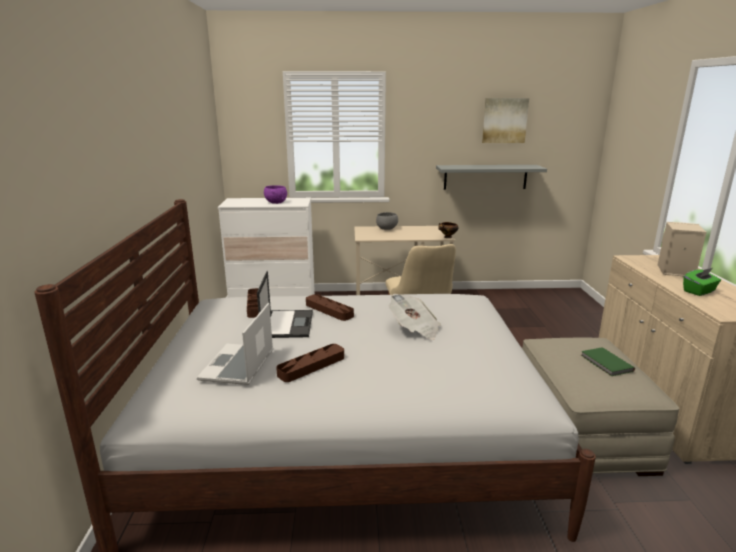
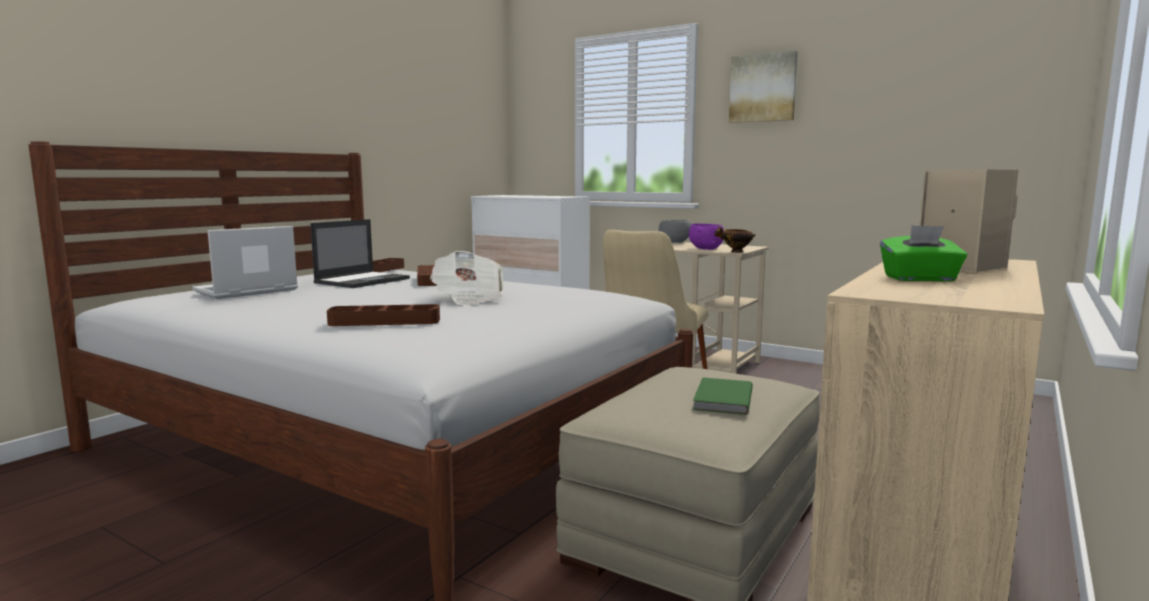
camera: 35 degrees right, 10 degrees down
(276, 202) = (536, 196): purple bowl -> purple bowl (706, 249)
(311, 366) = (295, 299): brown tray -> brown tray (384, 322)
(485, 177) = (848, 173): grey shelf -> none
(504, 120) = (880, 79): picture -> picture (763, 88)

